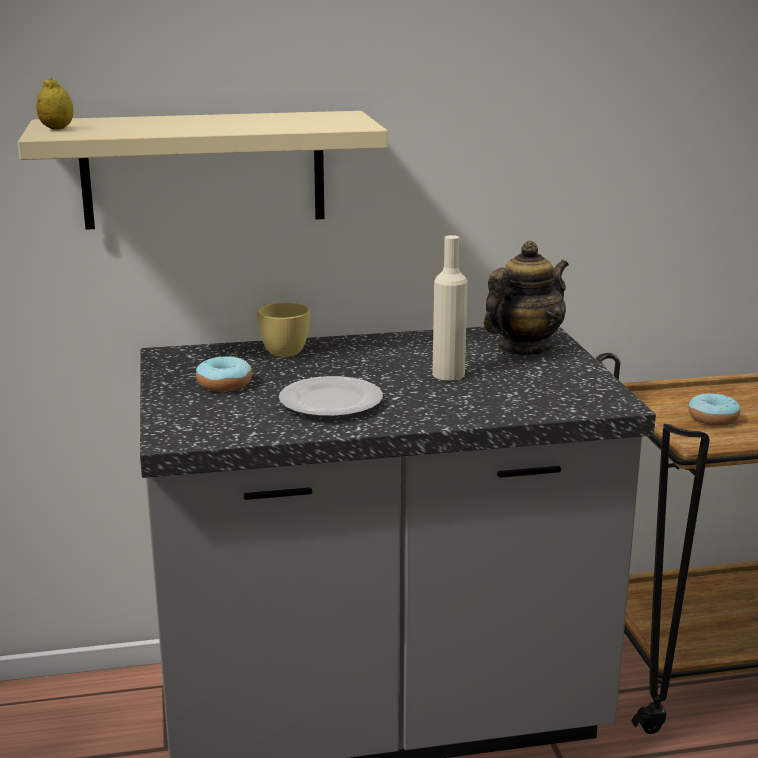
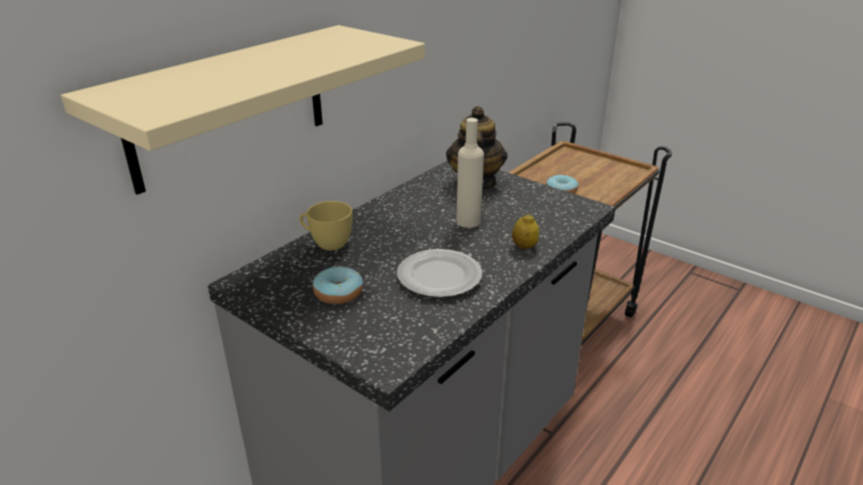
camera: 40 degrees left, 10 degrees up
(57, 129) = (139, 103): lemon -> lemon (524, 246)

